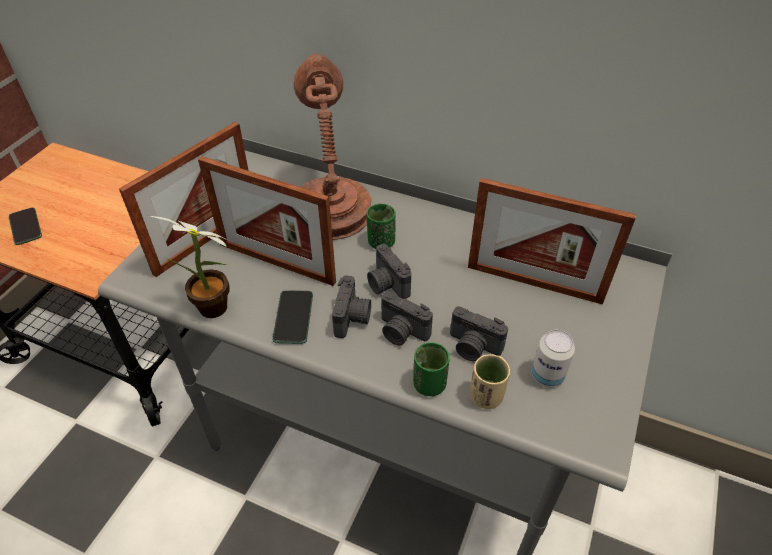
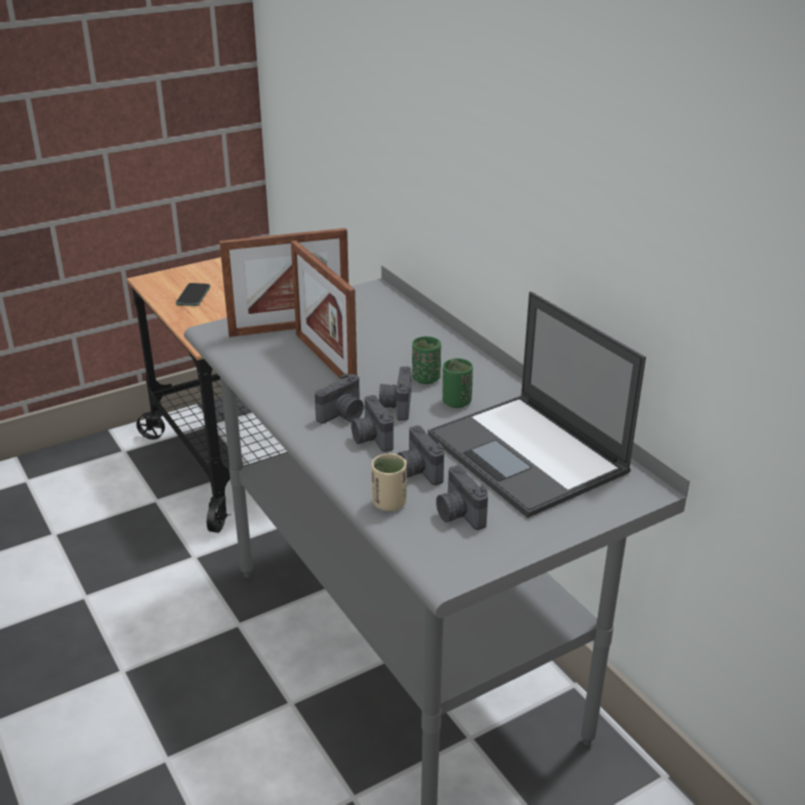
camera: 35 degrees right, 15 degrees down
(216, 310) = (249, 371): potted plant -> none
(293, 317) = (298, 397): phone -> none
(330, 207) = (411, 342): brown table lamp -> none
(429, 384) = (353, 477): green cup -> green cup (456, 402)
(534, 283) = (528, 455): picture frame -> laptop
(547, 376) = (458, 514): can -> camera

